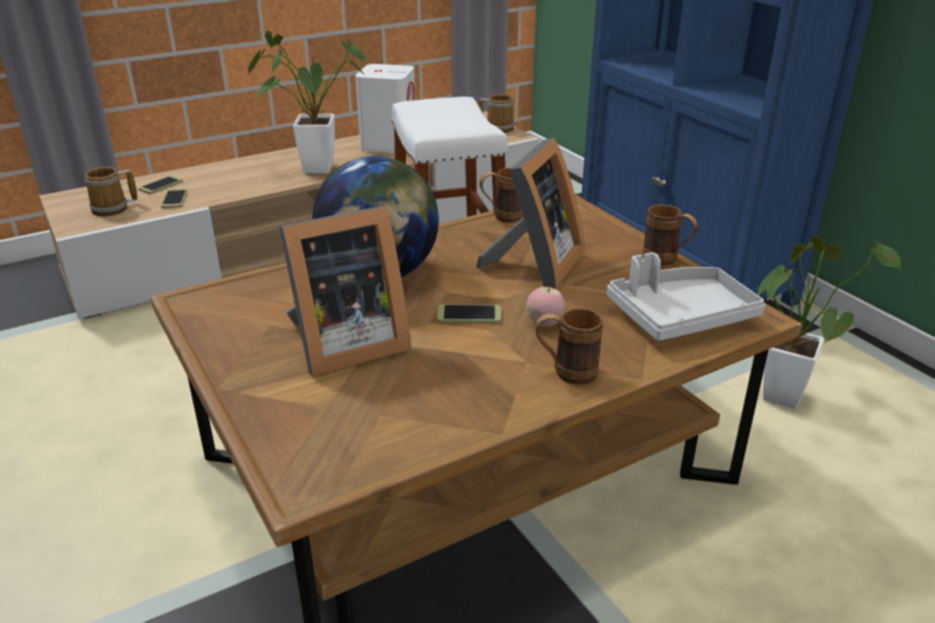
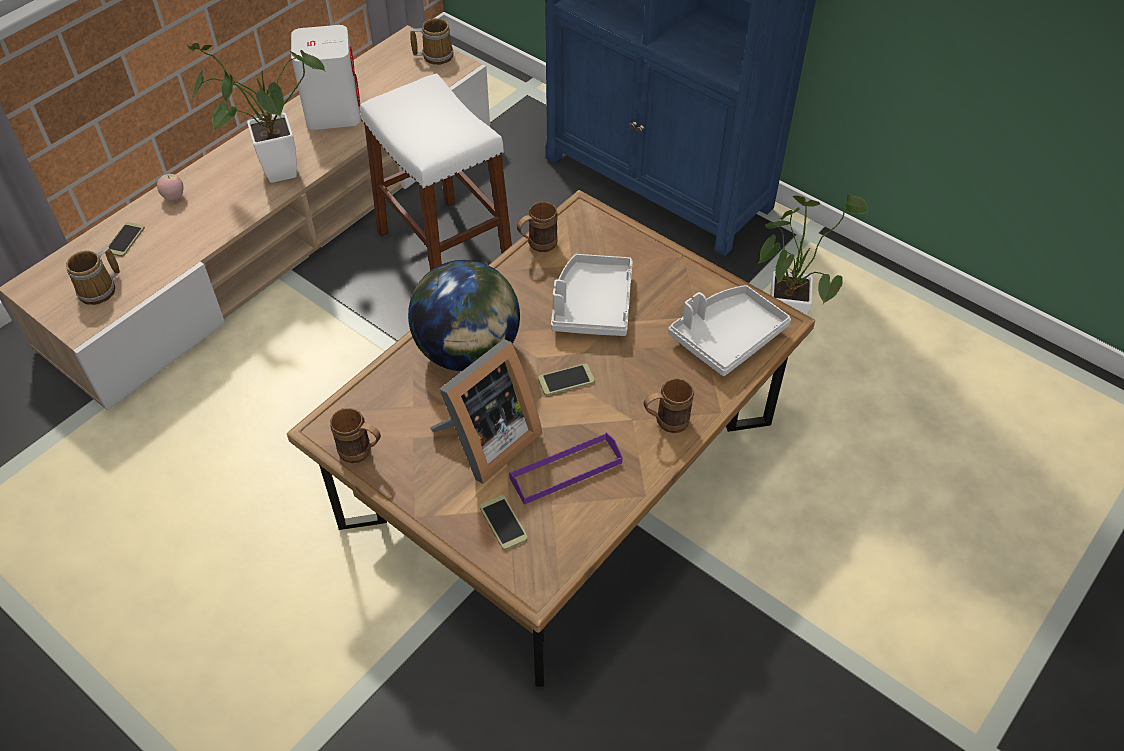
camera: 20 degrees left, 20 degrees up
(174, 199) = (156, 258): phone -> phone (503, 523)
(418, 388) = (566, 470): none -> purple tray
(534, 266) = (592, 305): picture frame -> grey tray
(544, 324) = (628, 374): apple -> apple (174, 197)
(666, 261) = (695, 270): brown mug -> brown mug (361, 453)

